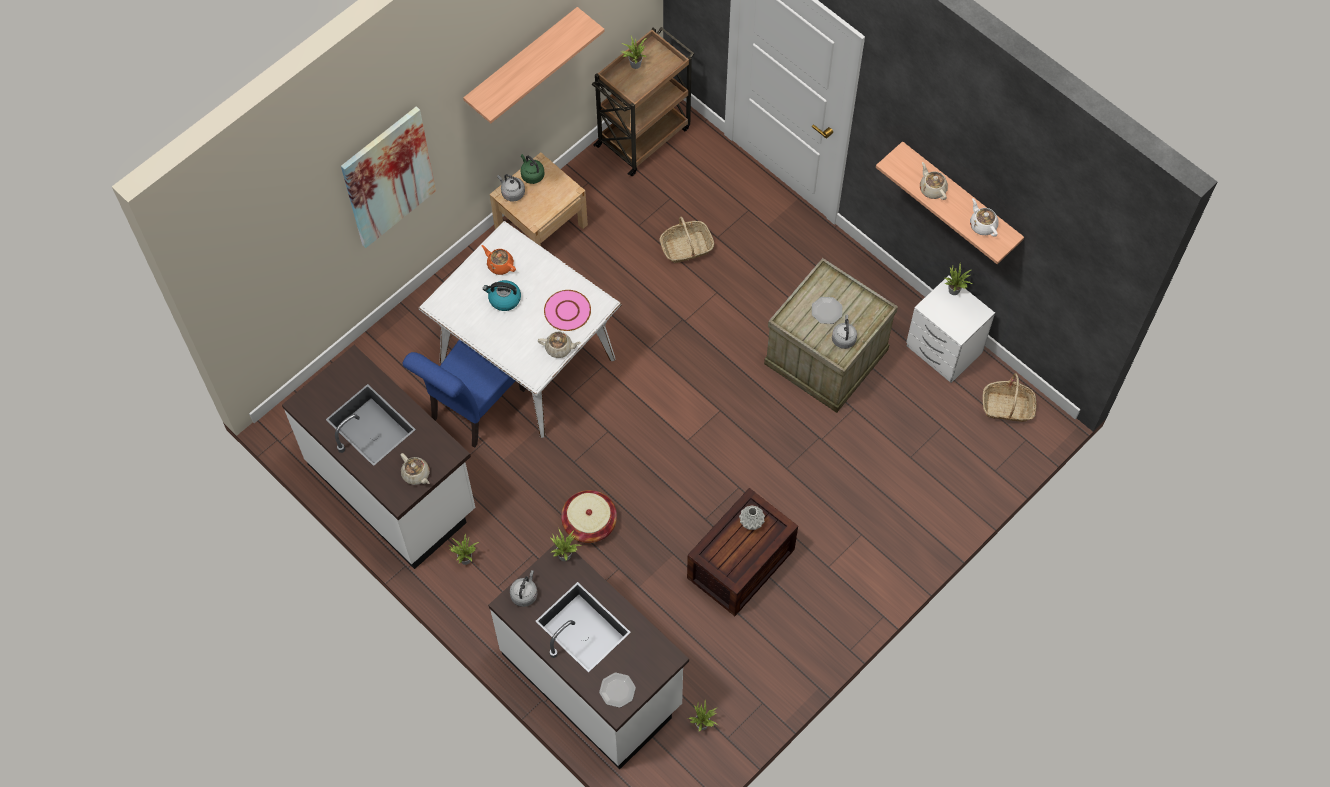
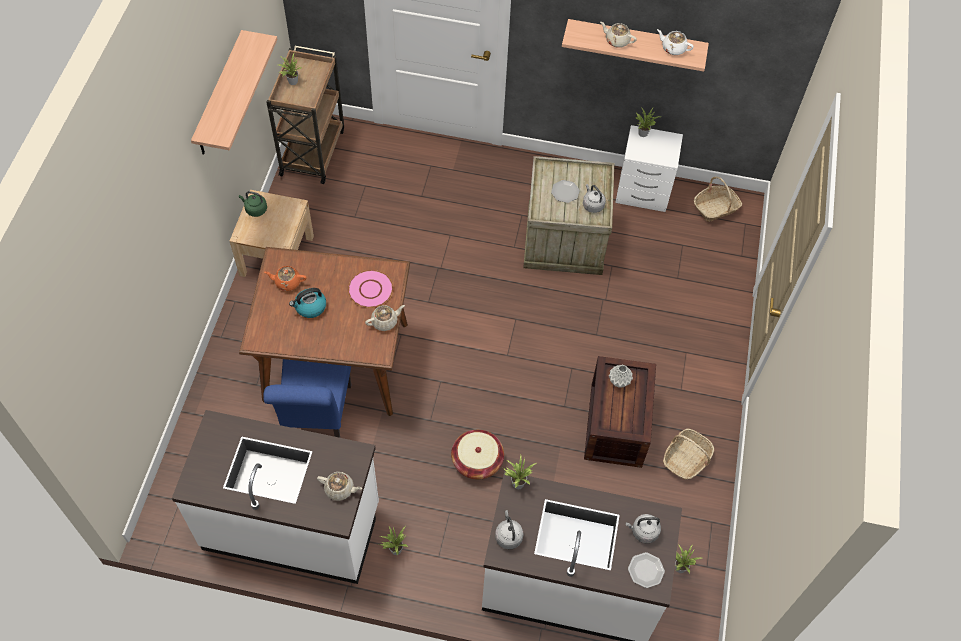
camera: 35 degrees left, 5 degrees down
(388, 177) = (160, 241): picture -> none
(512, 192) = (248, 230): grey kettle -> grey kettle (643, 532)
(528, 360) = (337, 361): white dining table -> brown dining table
(686, 247) = (403, 214): basket -> basket (686, 459)

